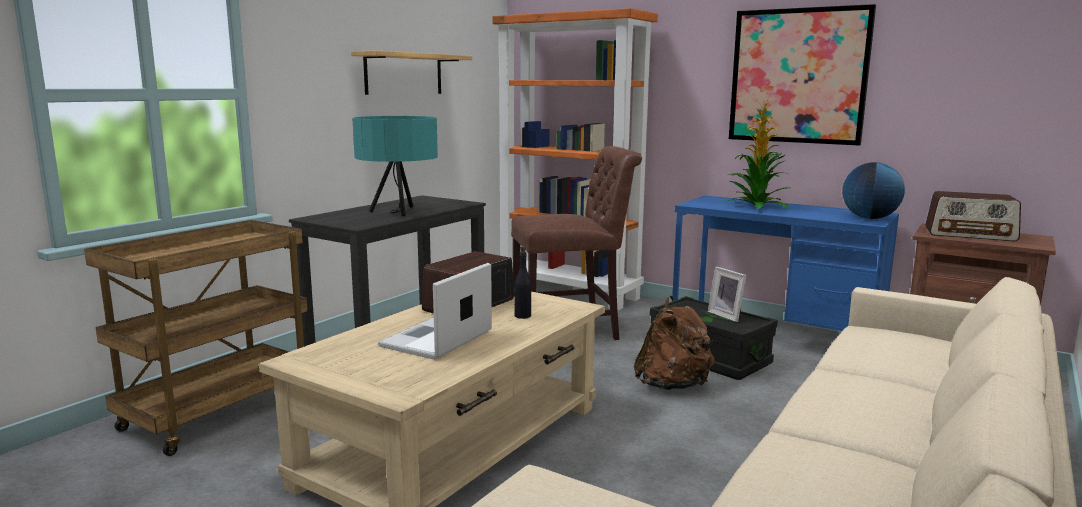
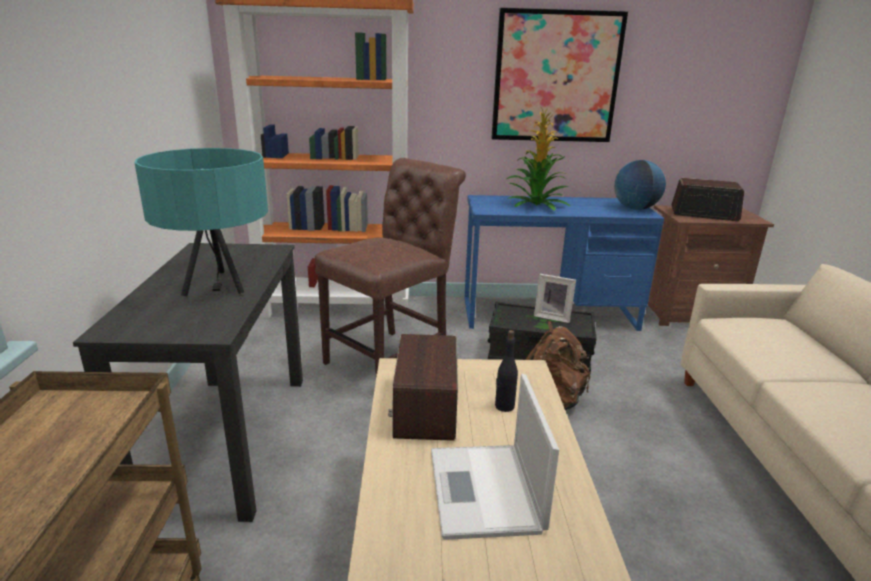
camera: 35 degrees left, 10 degrees up
(404, 74) = (132, 78): shelf -> none
(970, 234) = (703, 214): radio -> radio turned 150 degrees counterclockwise

